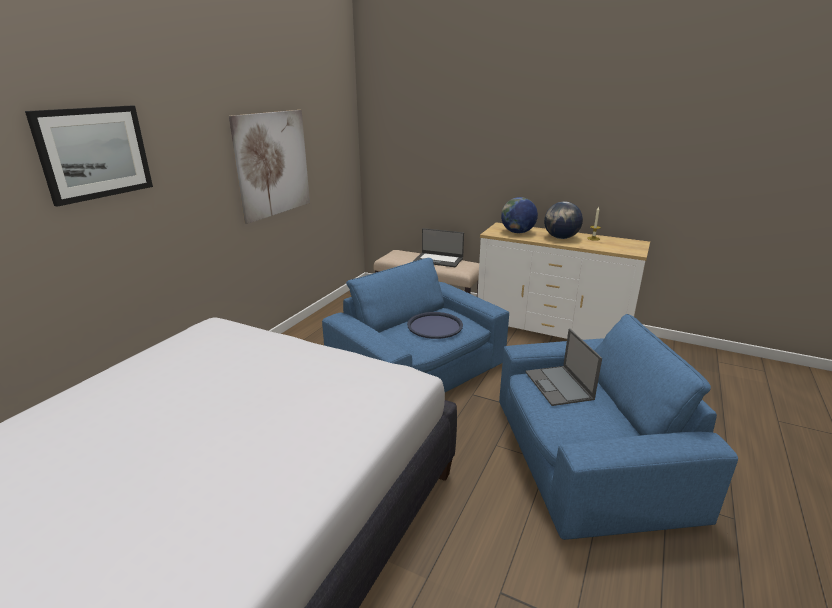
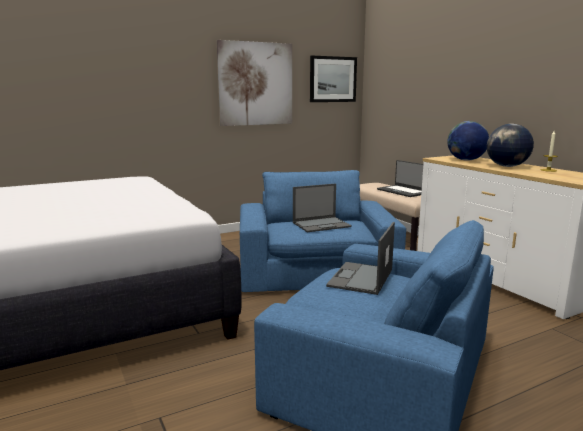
camera: 35 degrees right, 10 degrees down
(94, 153) = (101, 50): picture -> picture (332, 79)
(434, 326) = (322, 224): blue tray -> laptop

